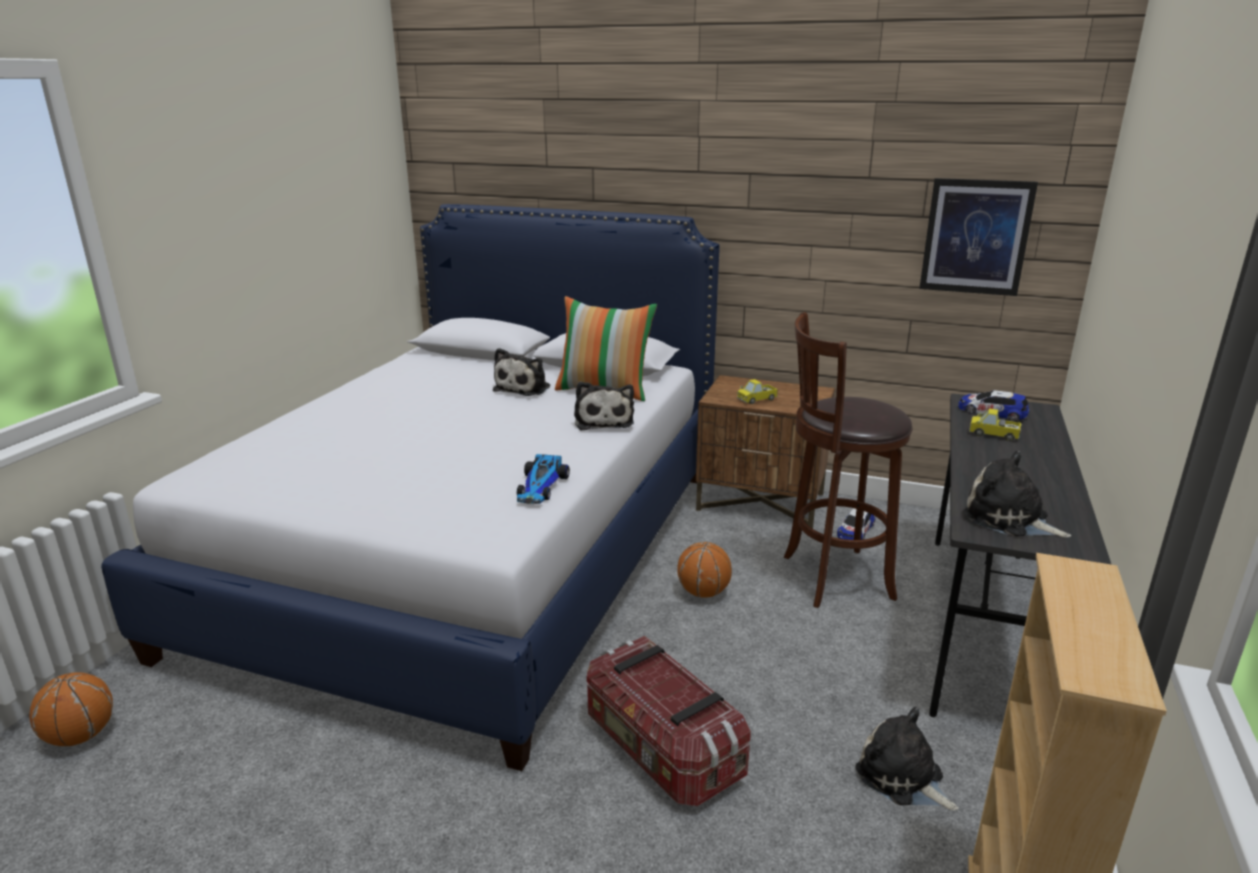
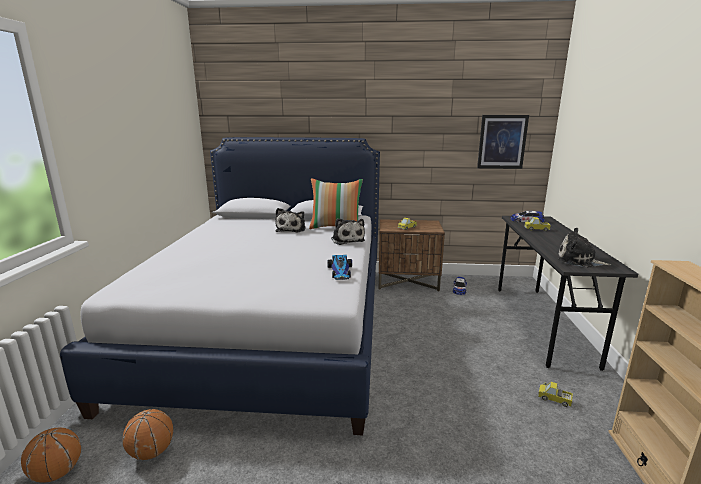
camera: 15 degrees left, 5 degrees down
(661, 749) = (430, 408): storage box -> none
(703, 592) = (405, 327): basketball -> basketball (152, 452)
(831, 578) = (462, 311): brown stool -> none
(902, 778) = (554, 399): plush toy -> toy truck

